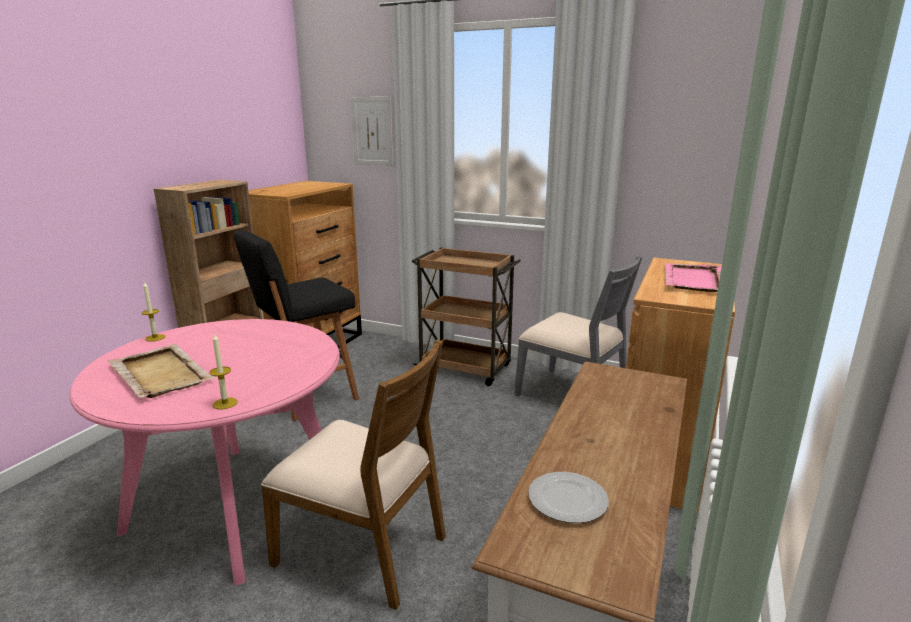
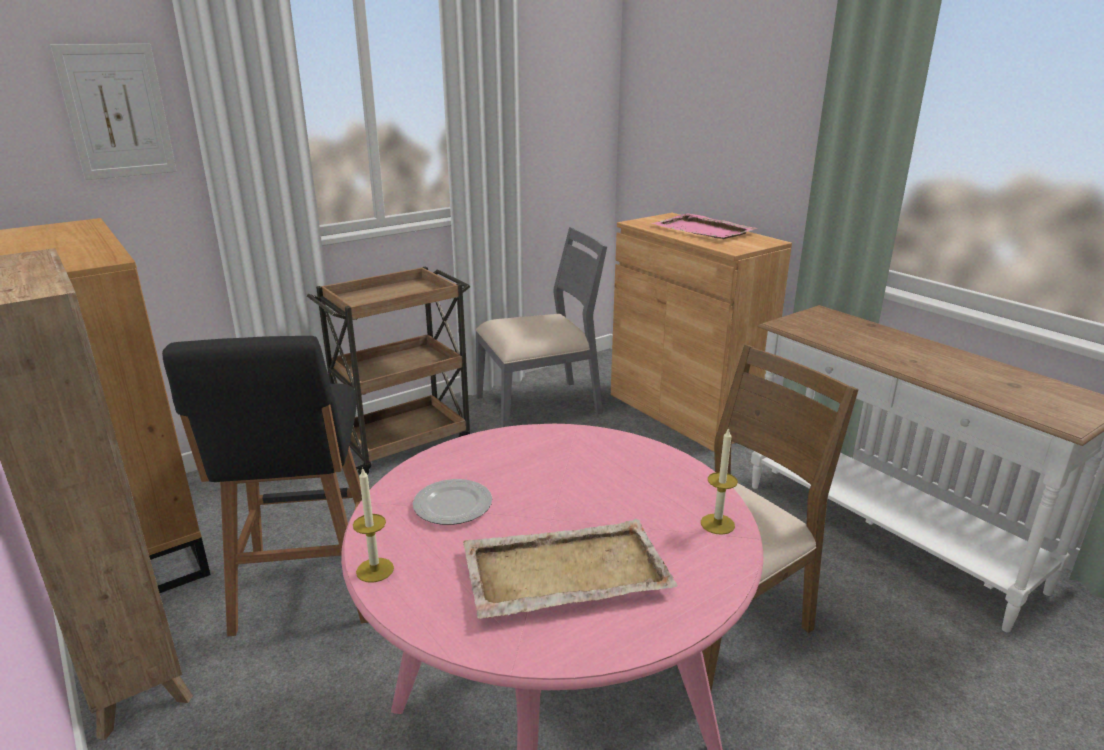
camera: 60 degrees left, 5 degrees up
(567, 501) = (1004, 391): plate -> plate (453, 506)

